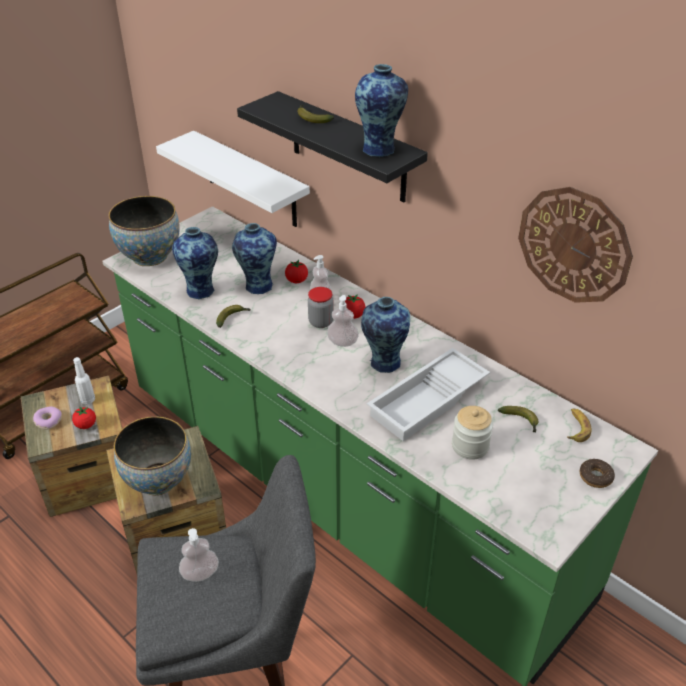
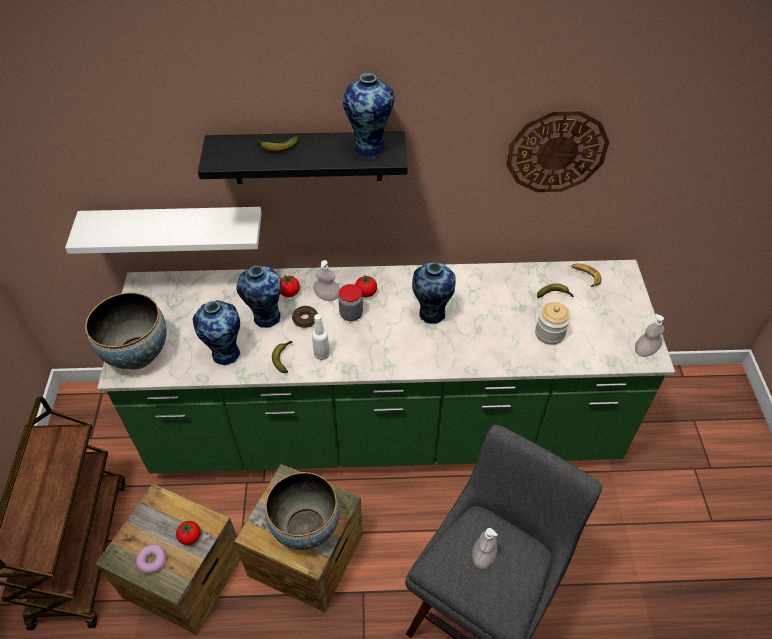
camera: 45 degrees left, 10 degrees up
(88, 400) = (163, 517): white bottle -> white bottle (322, 354)
(342, 342) = (386, 319): soap dispenser -> soap dispenser (645, 351)
(429, 401) = (491, 321): white tray -> none
(595, 477) = (629, 300): donut -> donut (305, 319)

